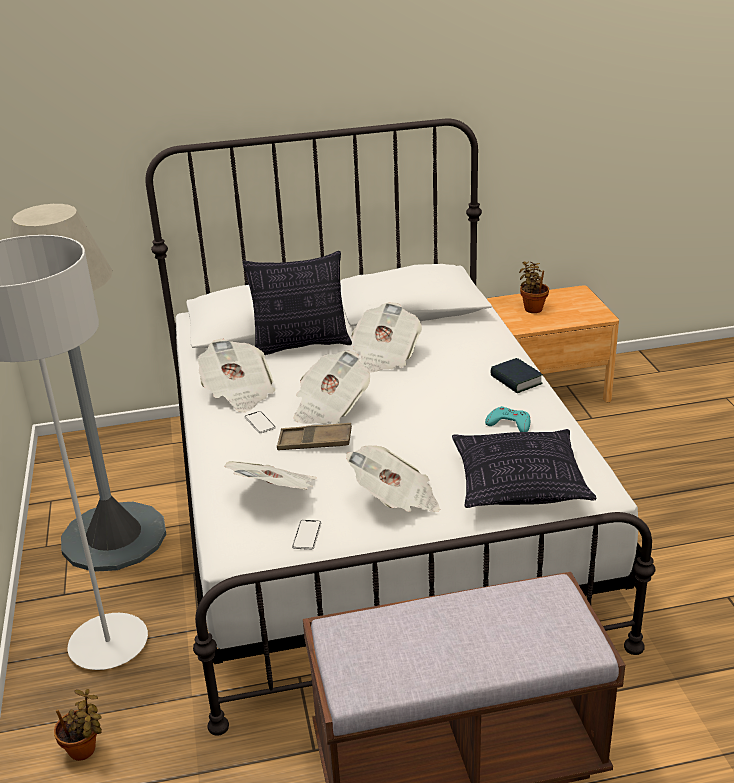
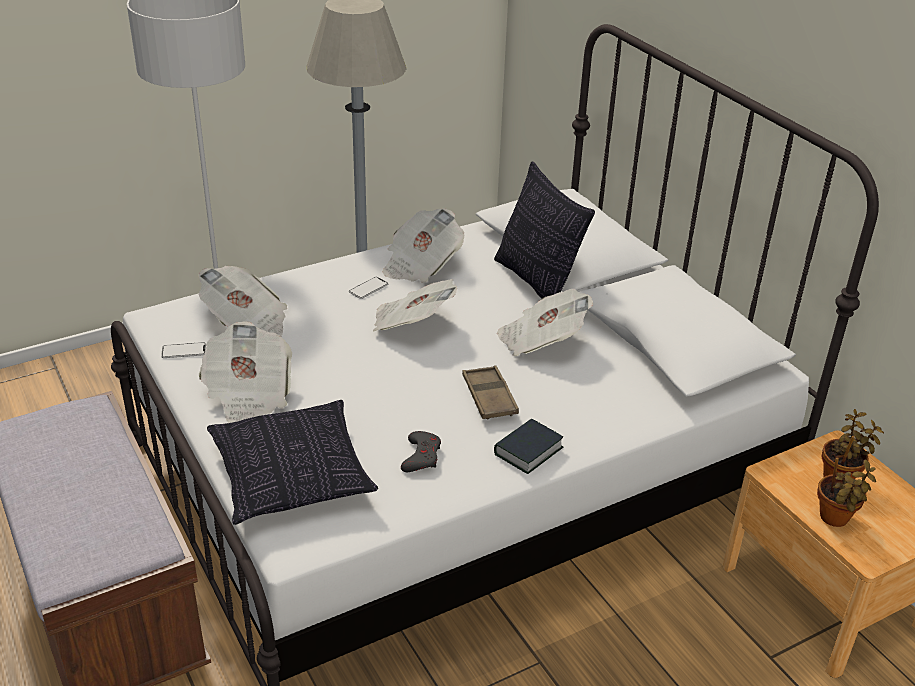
camera: 70 degrees right, 5 degrees up
(85, 750) = (110, 381): potted plant -> potted plant (835, 519)
(315, 442) = (342, 327): brown tray -> brown tray (489, 397)
(509, 423) = (421, 456): turquoise game controller -> grey game controller

